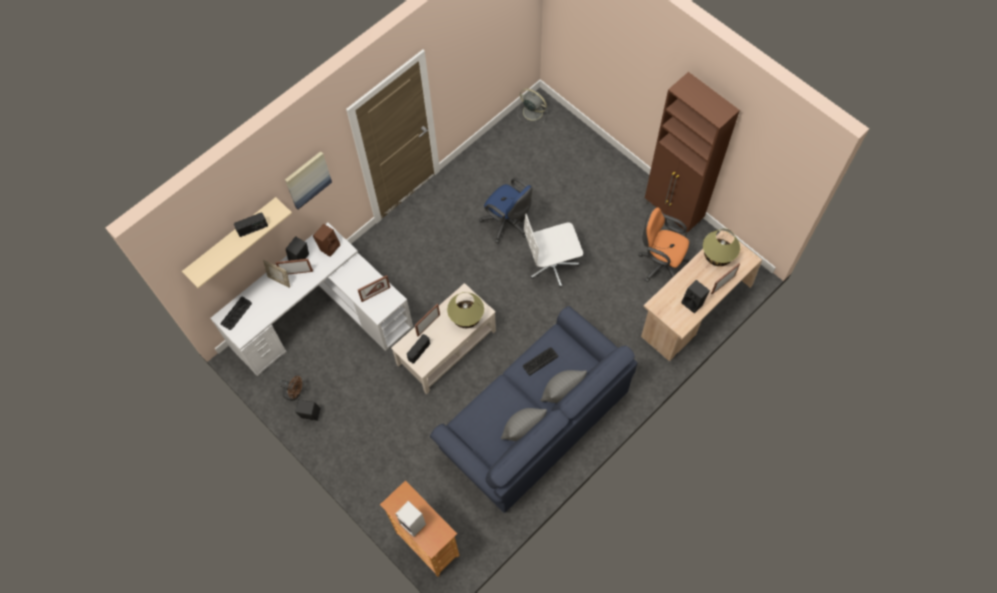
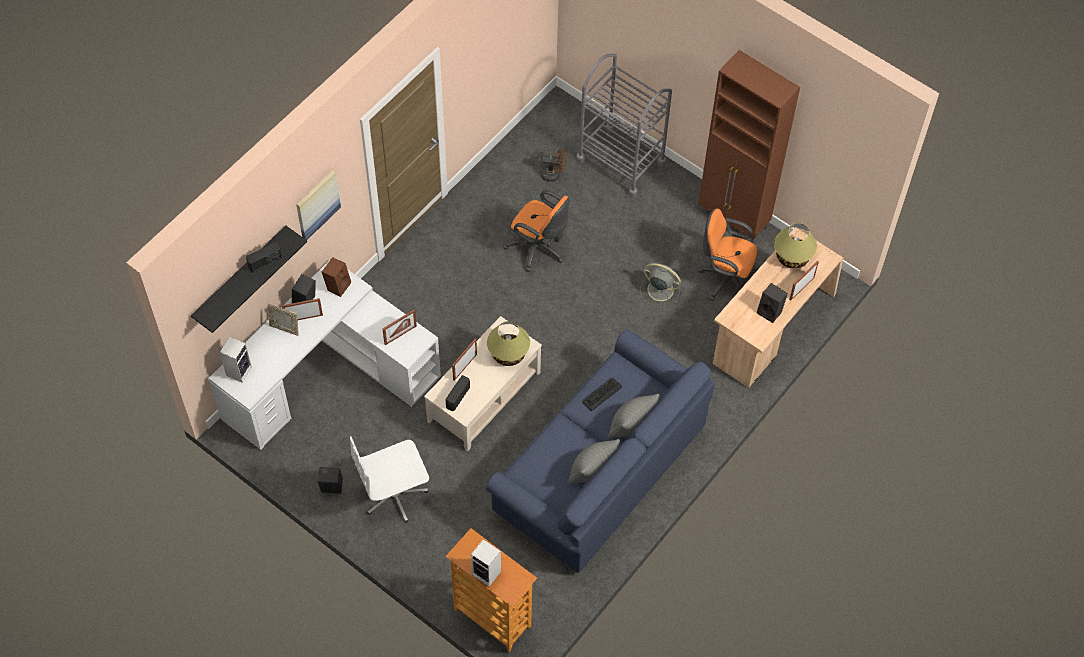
camera: 10 degrees left, 5 degrees down
(232, 239) = (240, 277): beige shelf -> black shelf
(236, 313) = (239, 370): keyboard -> speaker
(294, 393) = (308, 465): brown fan -> brown fan (553, 174)
(508, 224) = (538, 249): blue office chair -> orange office chair
(532, 111) = (550, 115): grey fan -> grey fan (659, 289)
(552, 265) = (598, 291): white office chair -> white office chair (395, 494)
(585, 155) = (621, 161): none -> grey cart

